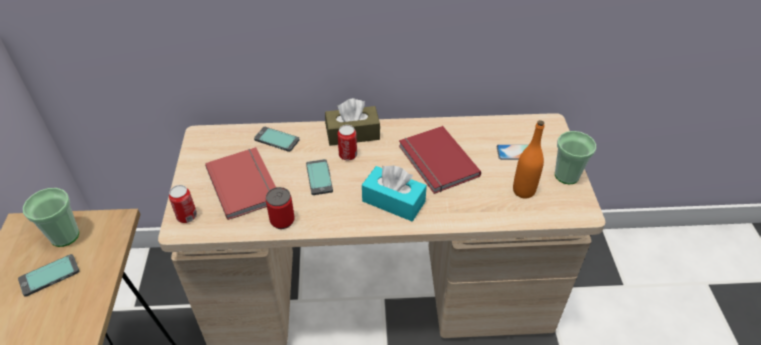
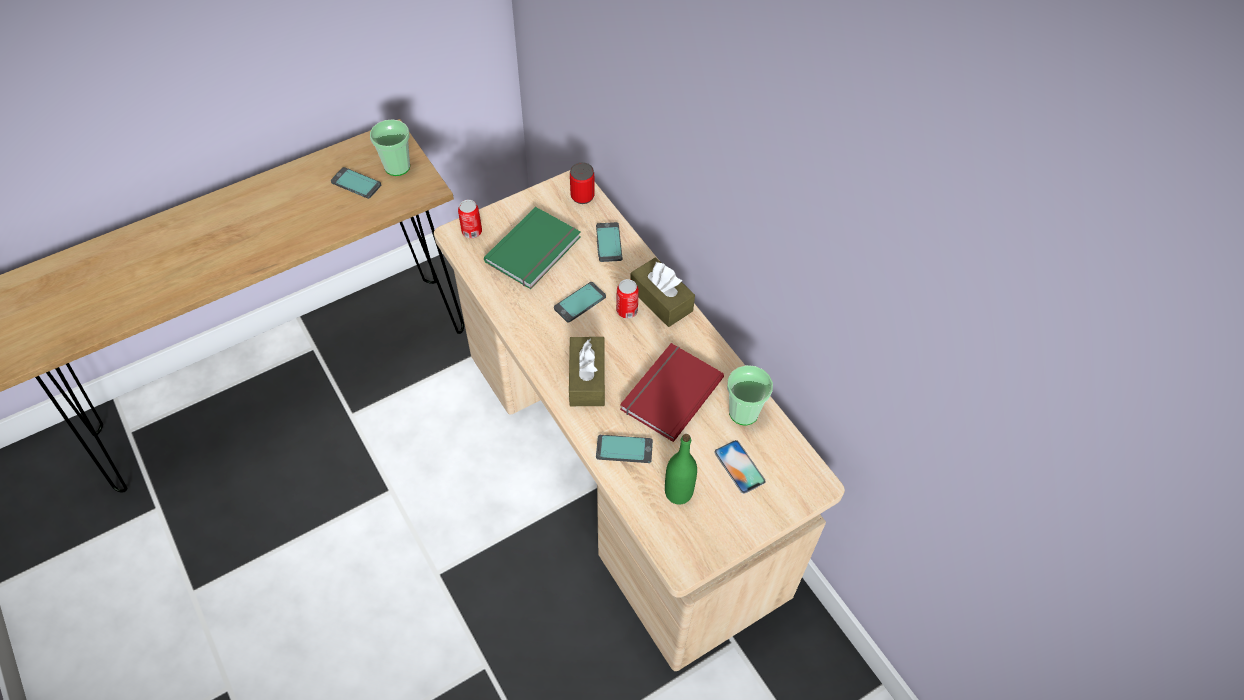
camera: 60 degrees right, 10 degrees up
(245, 183) = (535, 250): red book -> green book
(282, 220) = (508, 302): can -> can (582, 196)
(393, 201) = (587, 379): turquoise tissue box -> brown tissue box
(470, 205) = (624, 449): none -> phone
(523, 191) = (678, 492): orange bottle -> green bottle
(566, 175) = (733, 529): cup -> cup (743, 412)

